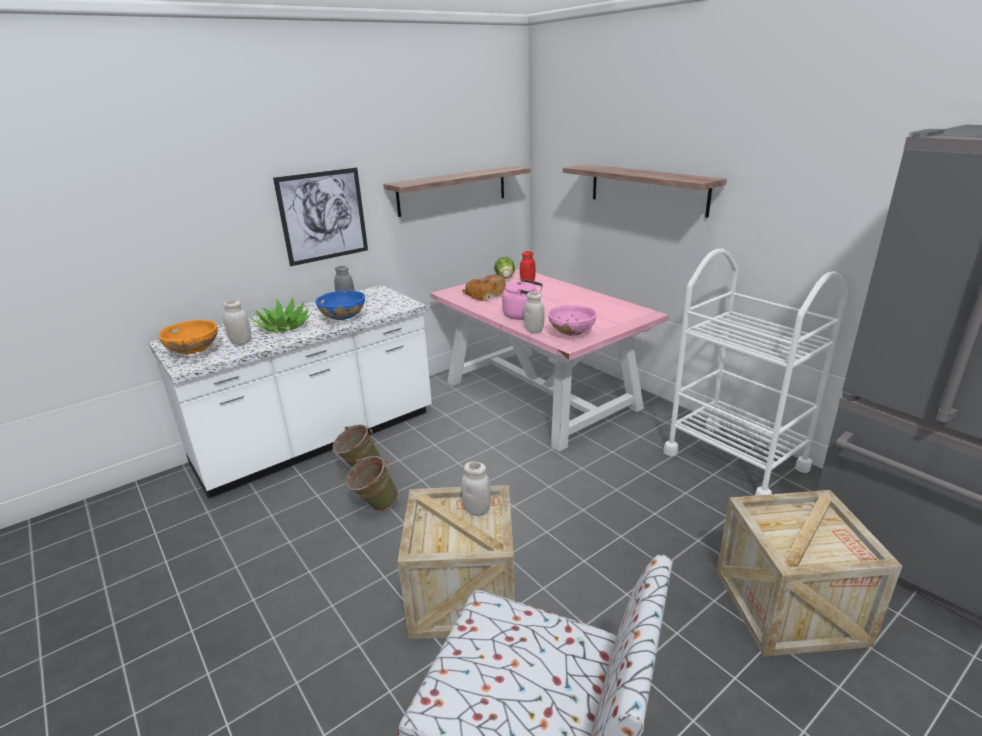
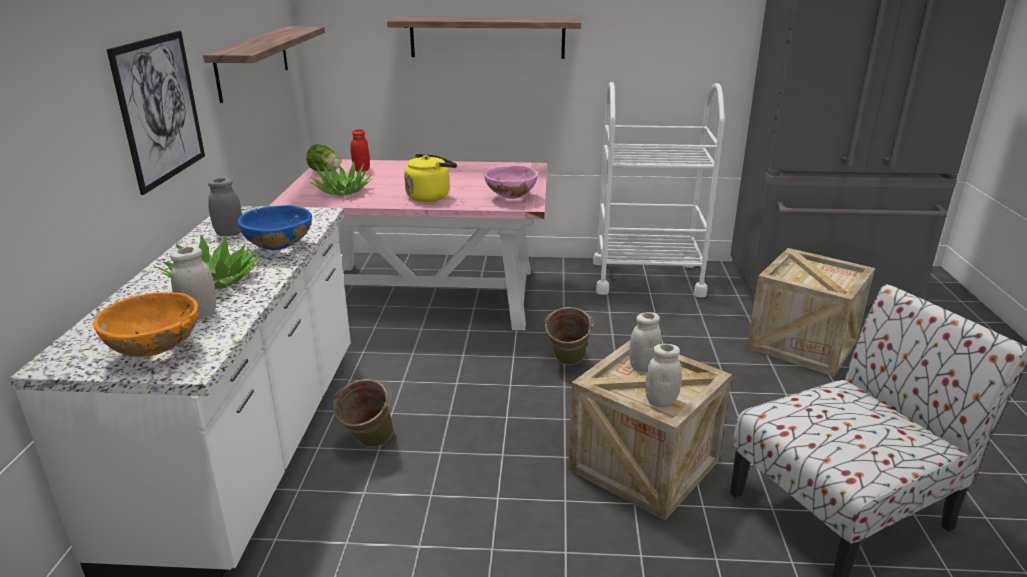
camera: 50 degrees left, 0 degrees up
(374, 506) = (448, 461): green bucket -> green bucket (567, 363)
(485, 295) = (342, 191): bread -> potted plant
(523, 315) = (430, 196): pink kettle -> yellow kettle
(534, 330) = (472, 205): white jar -> white jar (660, 401)

